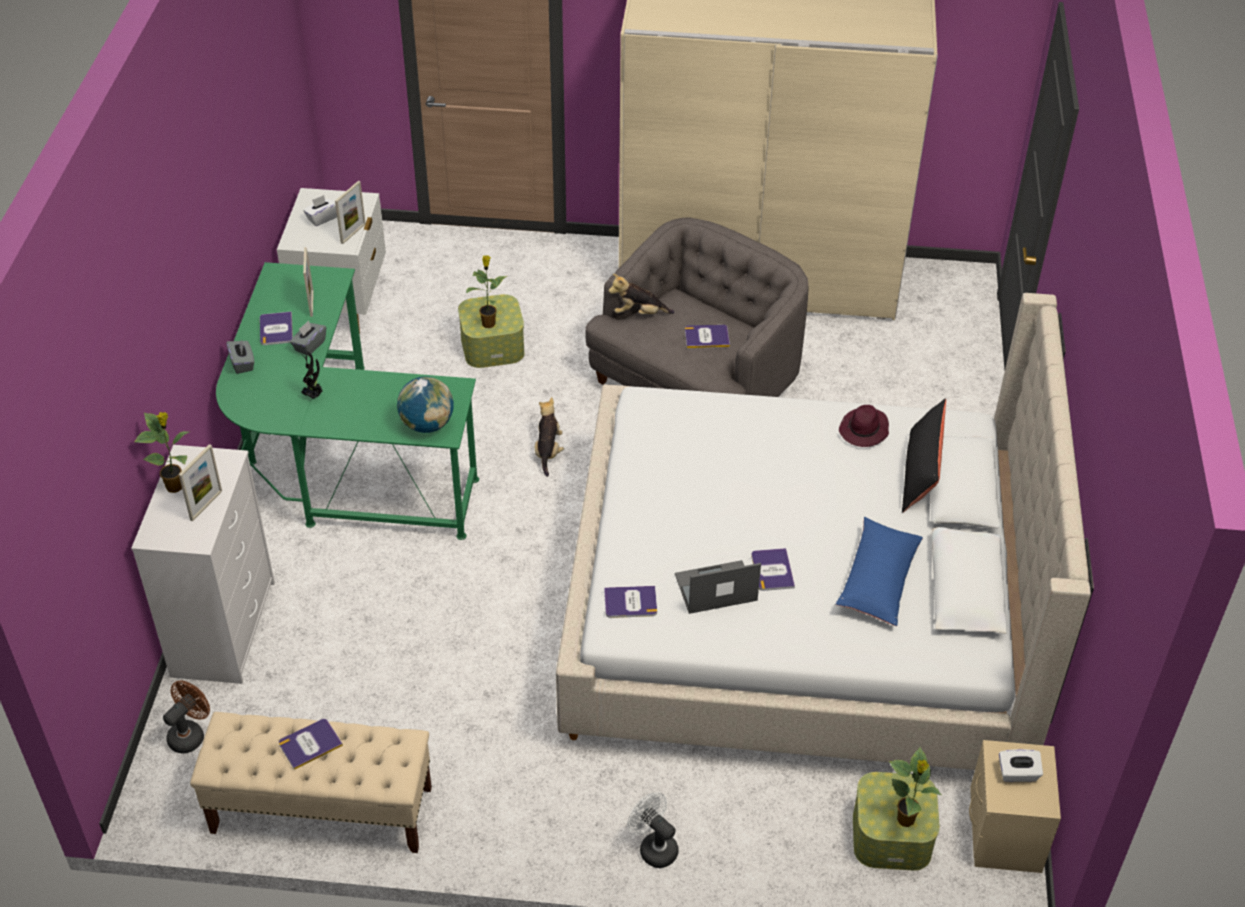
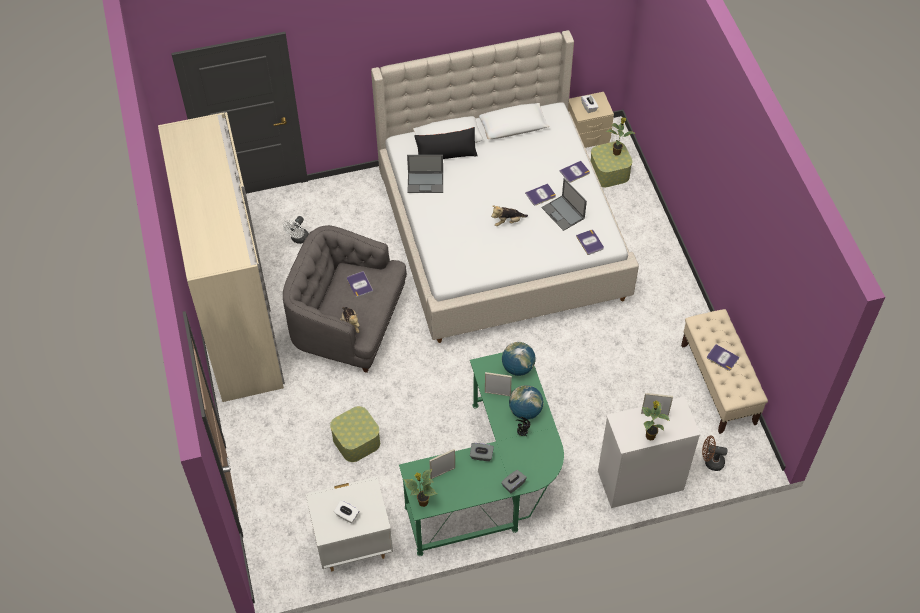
camera: 110 degrees left, 10 degrees up
(276, 329) = (475, 481): book -> book (575, 172)
(348, 410) = (525, 411): none -> globe
(353, 233) = (356, 489): picture frame -> picture frame (497, 393)
(488, 323) = (362, 425): potted plant -> potted plant (422, 502)
(548, 451) = (436, 377): plush toy -> plush toy (507, 221)
(653, 847) = (663, 251): white fan -> white fan (298, 239)
(864, 430) = (426, 182): purple hat -> laptop
(878, 580) = (525, 156): blue pillow -> none

